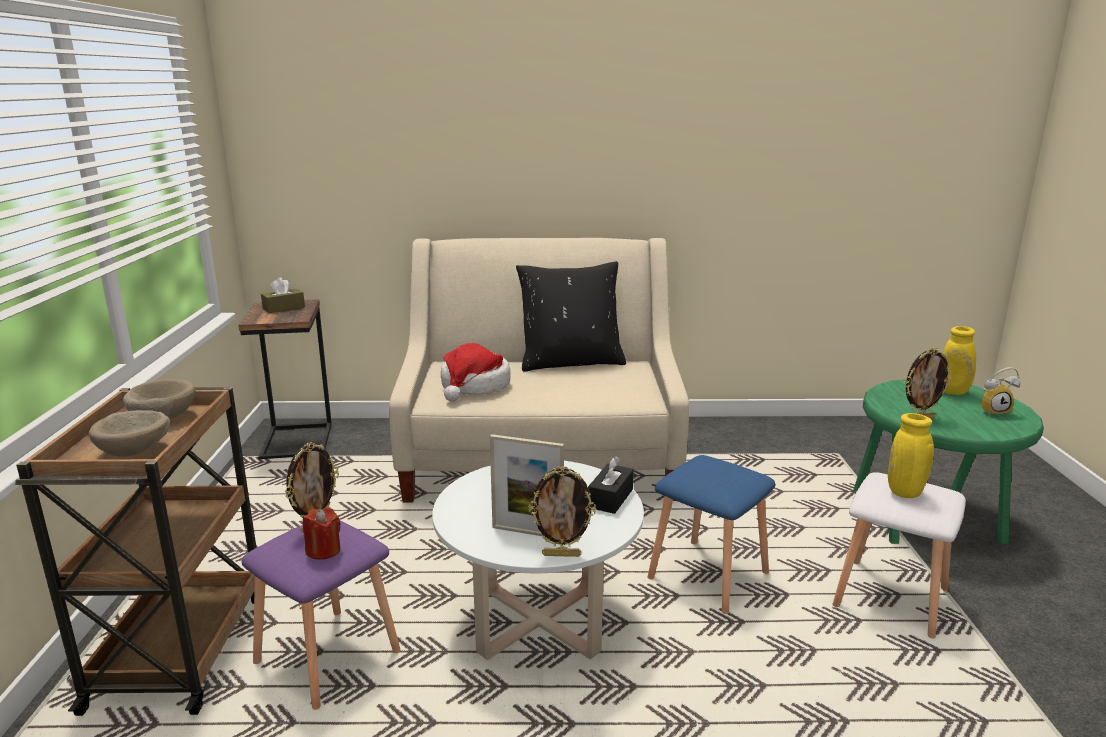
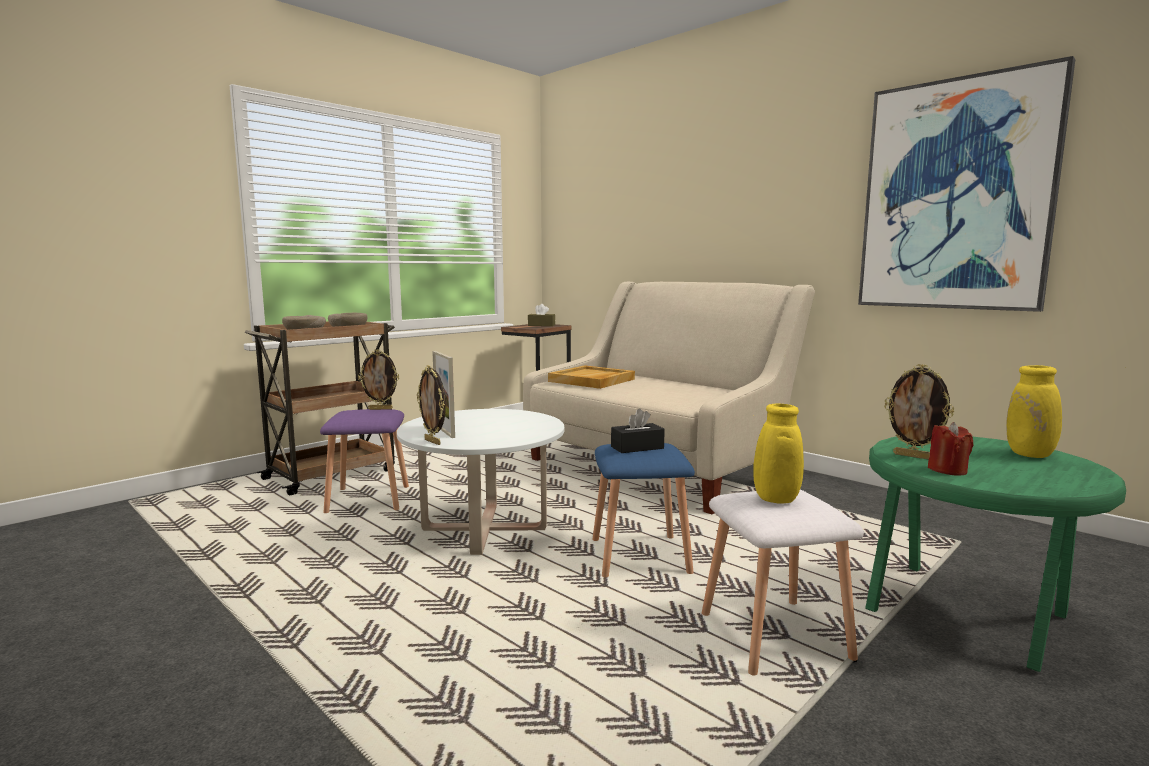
camera: 45 degrees right, 10 degrees down
(323, 550) = (359, 415): red candle -> red candle (947, 470)
(474, 386) = (592, 380): hat -> beige tray
(571, 362) = (690, 383): black pillow -> none
(610, 498) = (528, 434): black tissue box -> black tissue box (637, 447)
(786, 153) = (956, 196): none -> picture
(993, 411) = (1042, 474): alarm clock -> none

